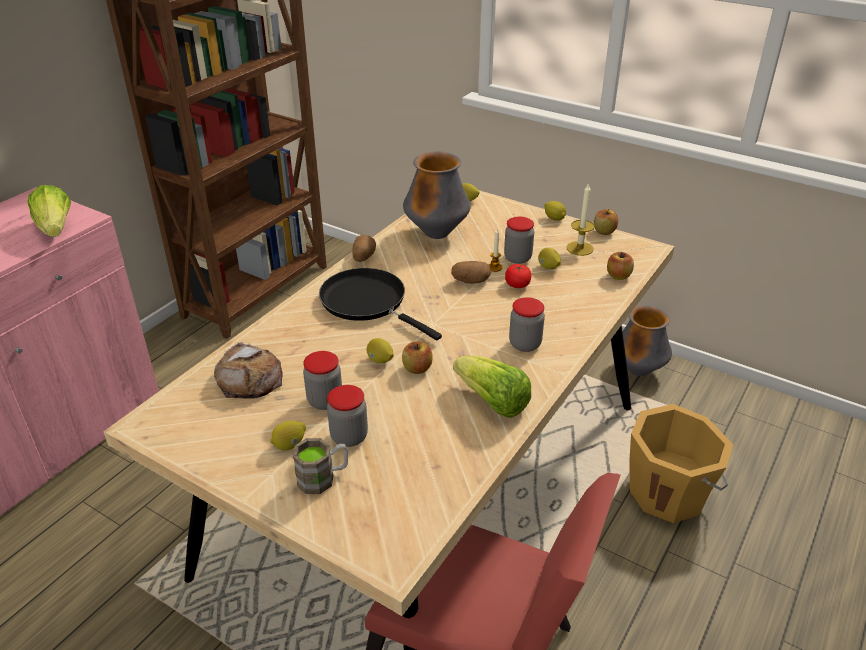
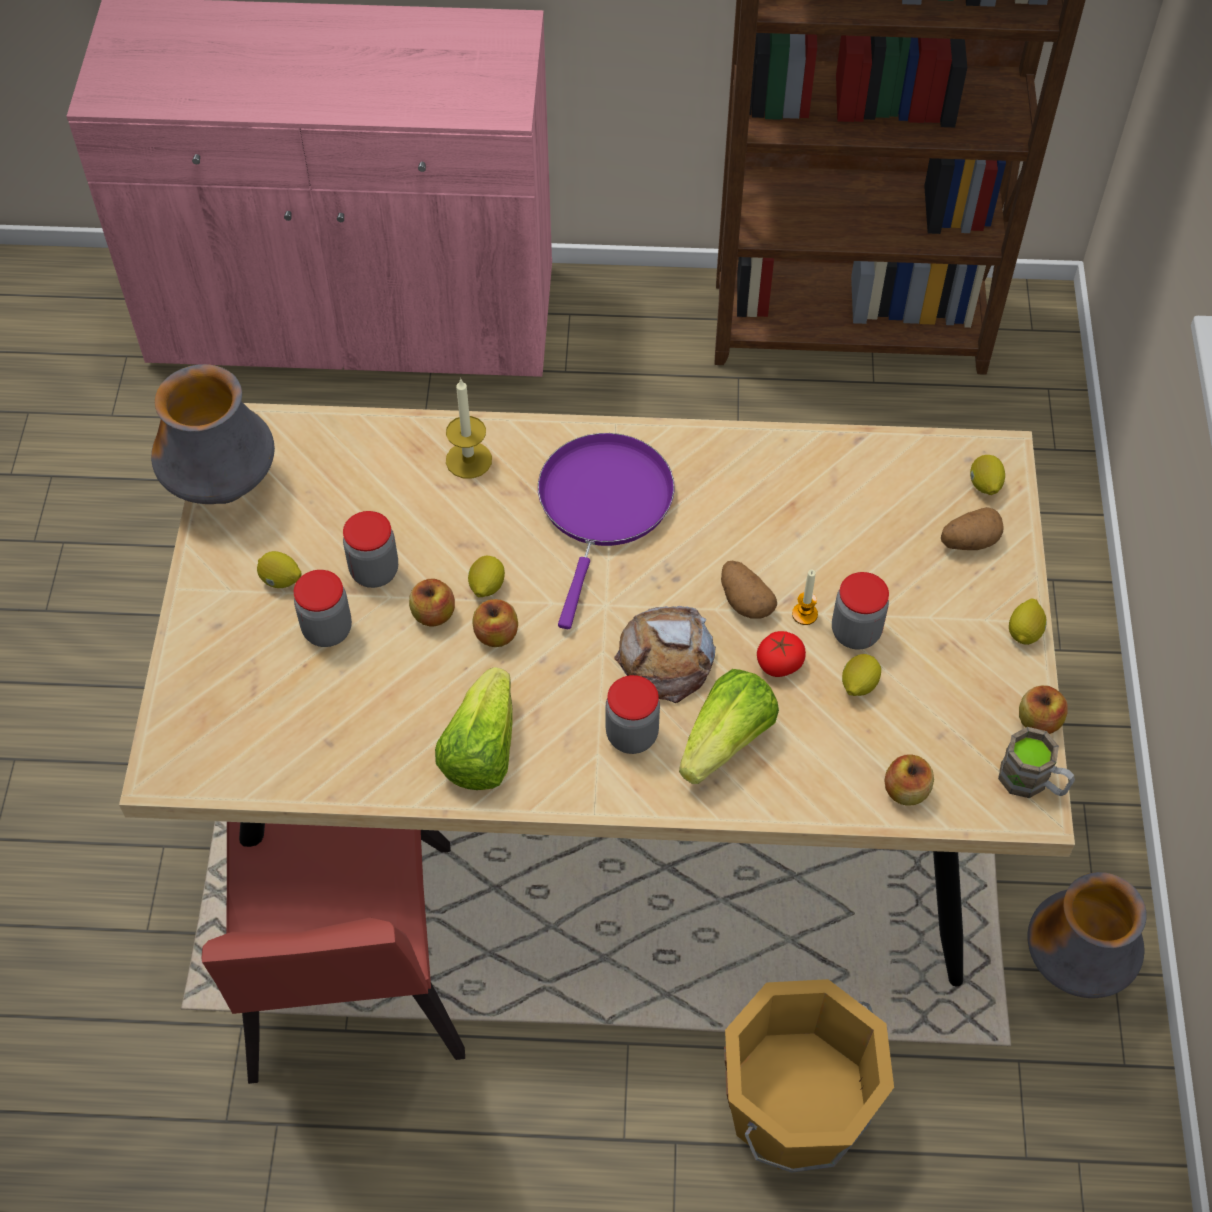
camera: 60 degrees right, 20 degrees up
(56, 229) = (462, 104): lettuce -> lettuce (726, 741)
(249, 378) = (368, 474): bread -> bread (666, 658)
(323, 478) = (248, 642): brown mug -> brown mug (1032, 782)
(363, 257) = (710, 441): potato -> potato (969, 541)
(368, 302) = (603, 506): black frying pan -> purple frying pan
(380, 387) = (433, 614): none -> apple
(437, 234) = (845, 496): vase -> vase (223, 488)
(579, 248) = (952, 706): candle -> candle (468, 460)

